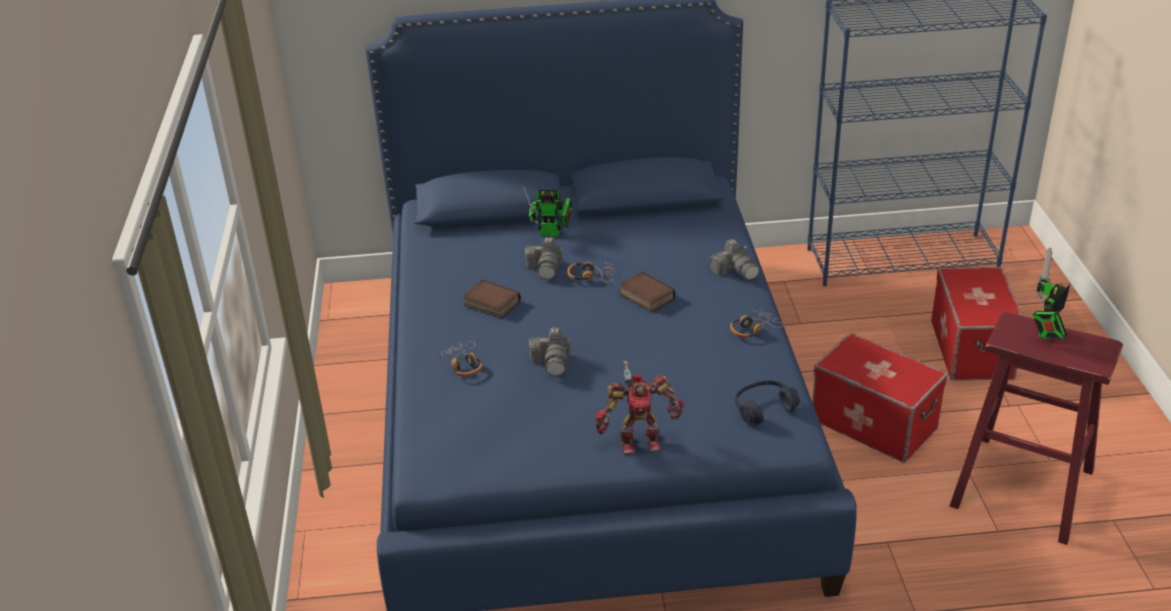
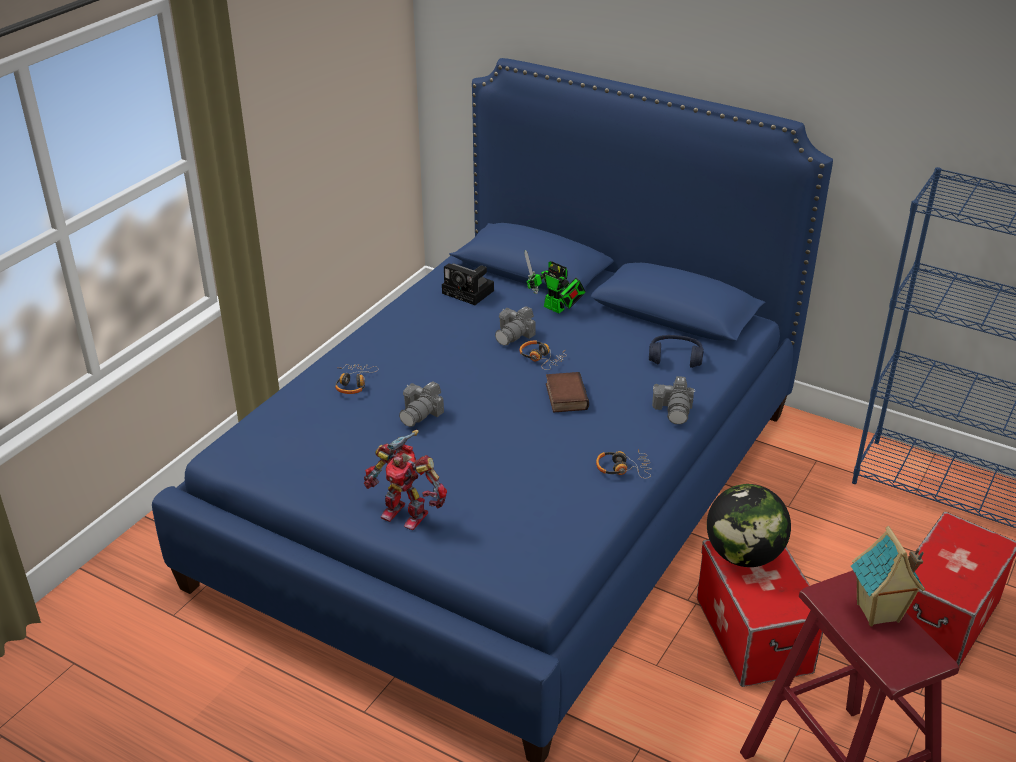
camera: 35 degrees right, 0 degrees up
(464, 249) = (470, 292): none -> camera
(490, 304) = (434, 345): book -> none
(764, 408) = (543, 542): blue headphones -> blue headphones (675, 358)
(852, 361) = (743, 555): none -> globe
(1046, 335) = (878, 613): toy robot -> toy house

